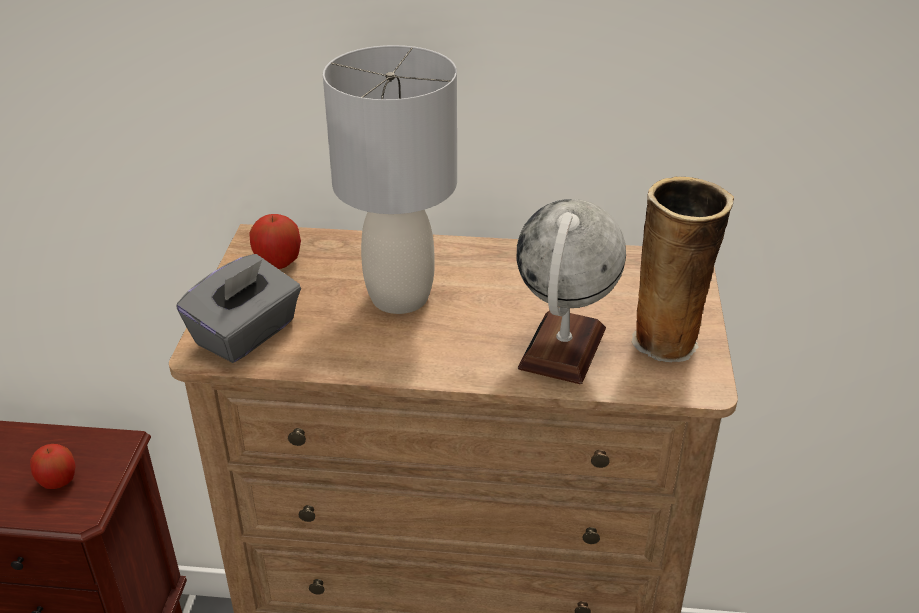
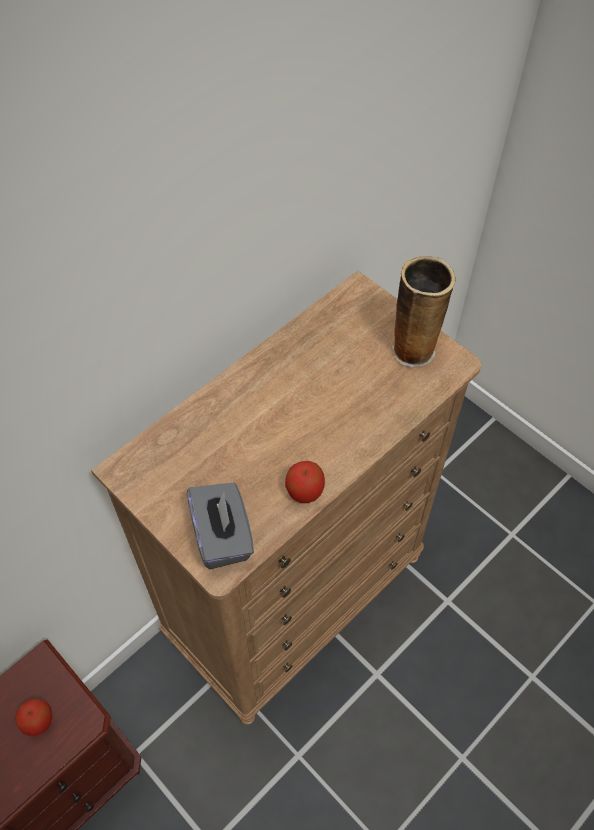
camera: 50 degrees left, 20 degrees up
(278, 262) = (161, 476): apple -> apple (305, 492)
(399, 297) = (261, 437): grey table lamp -> none
(563, 348) = (378, 396): globe -> none

